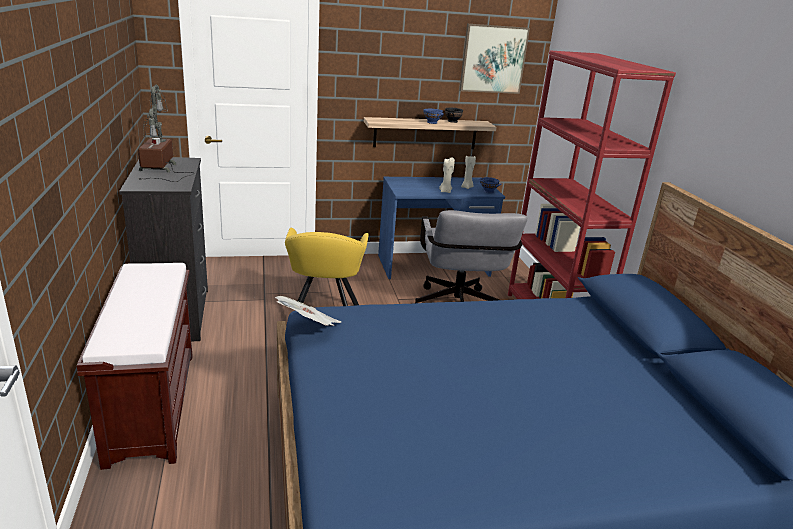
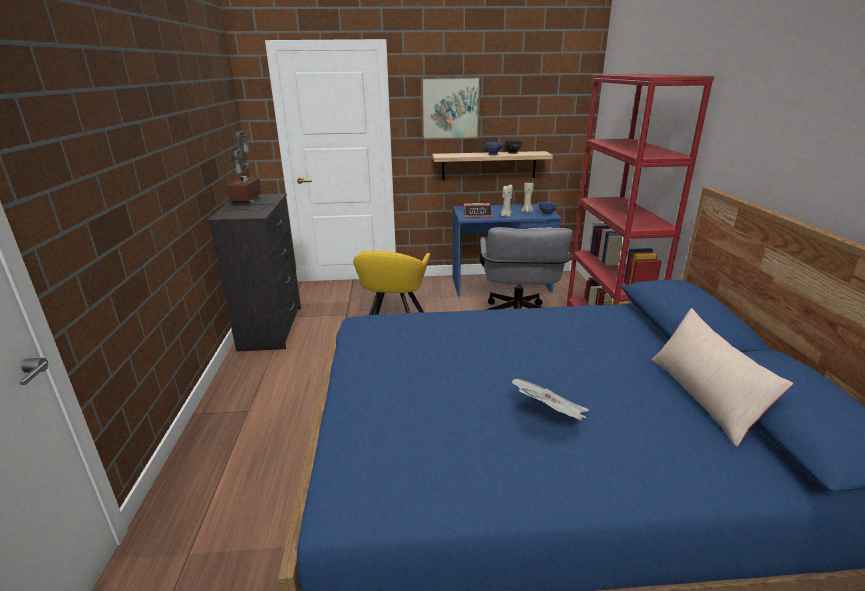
camera: 10 degrees right, 0 degrees up
(152, 404) = (233, 401): brown bench -> none
(309, 326) = (351, 331): newspaper -> newspaper (551, 416)
(414, 189) = (477, 214): none -> alarm clock
(493, 59) = (548, 93): picture -> picture (450, 108)
(670, 394) = (704, 396): none -> beige pillow

